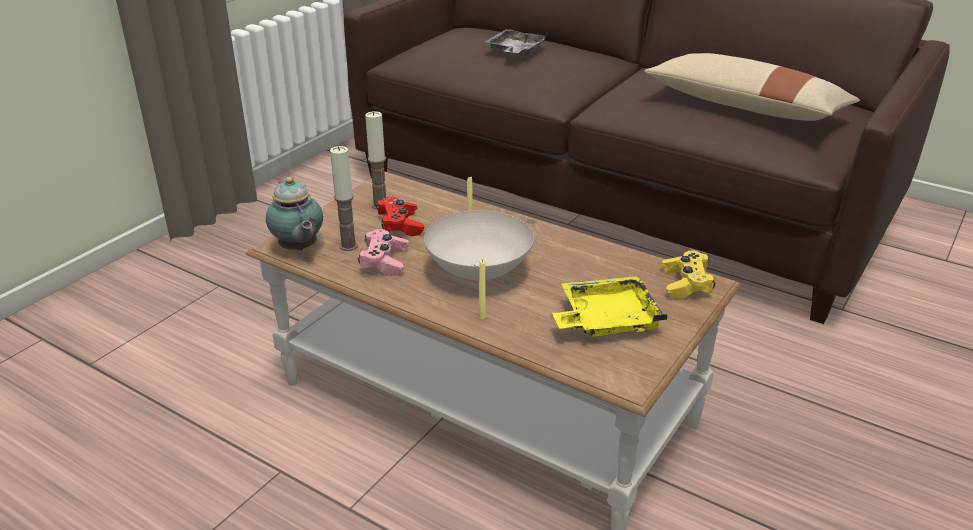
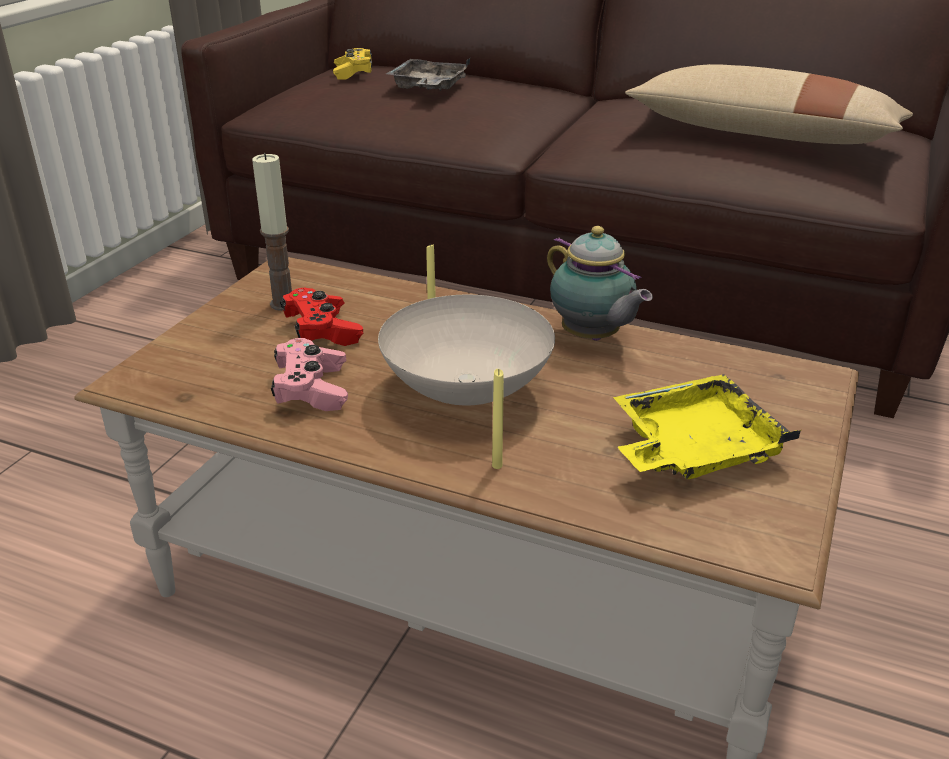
camera: 10 degrees left, 0 degrees up
(298, 249) = (164, 382): teapot -> teapot (592, 338)
(348, 246) = (246, 370): candle -> none
(686, 284) = (785, 380): yellow game controller -> yellow game controller (353, 73)

